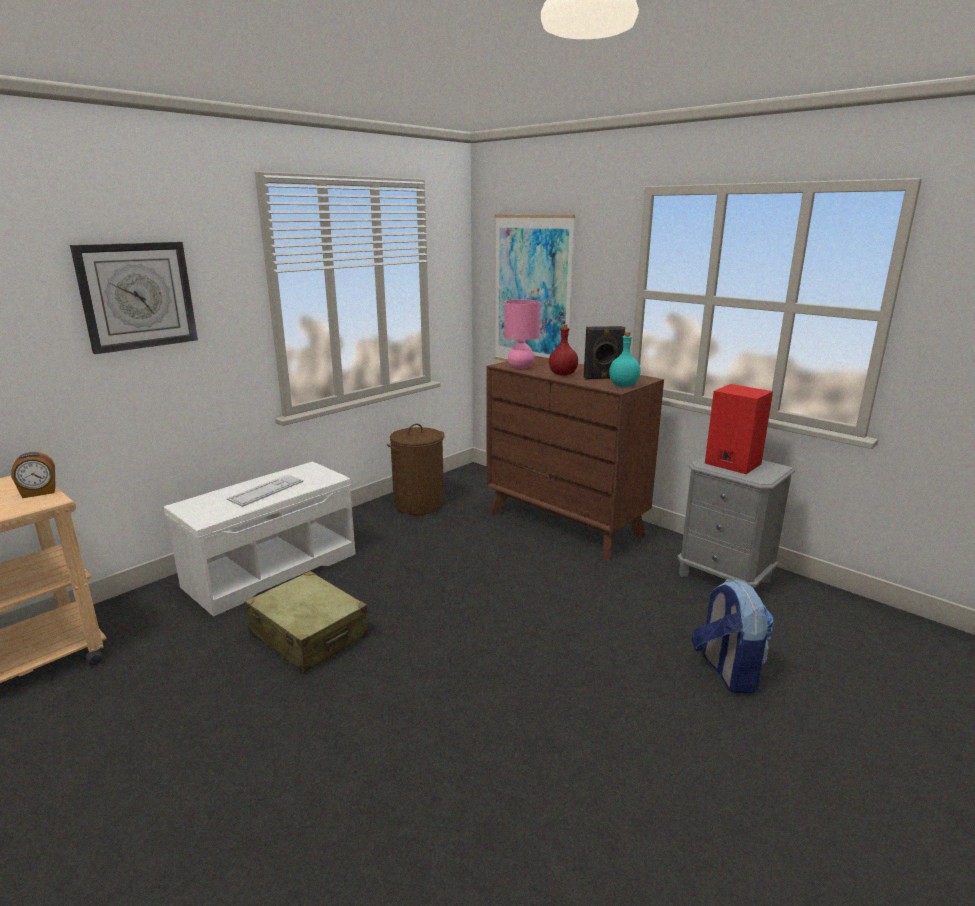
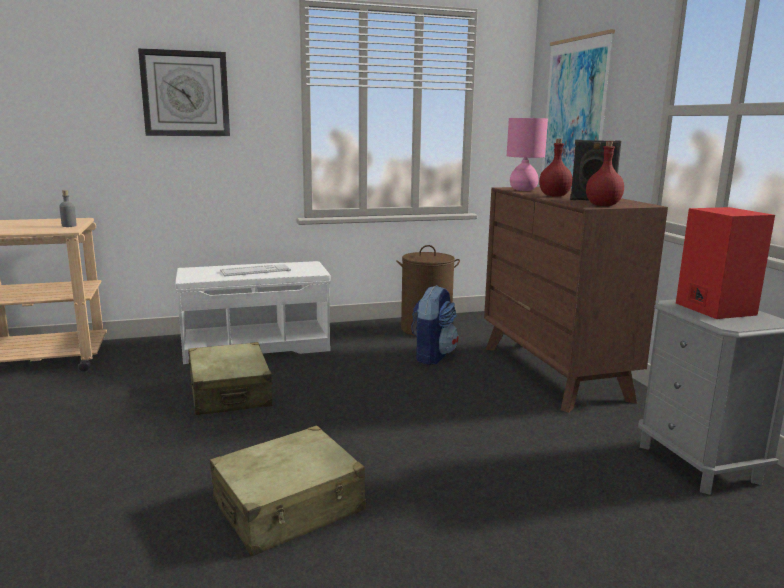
camera: 30 degrees right, 5 degrees down
(39, 492) = (69, 226): alarm clock -> grey bottle
(498, 732) = (289, 507): none -> beige suitcase
(623, 385) = (602, 205): turquoise bottle -> red bottle
(727, 671) = (593, 546): backpack -> backpack (432, 356)

